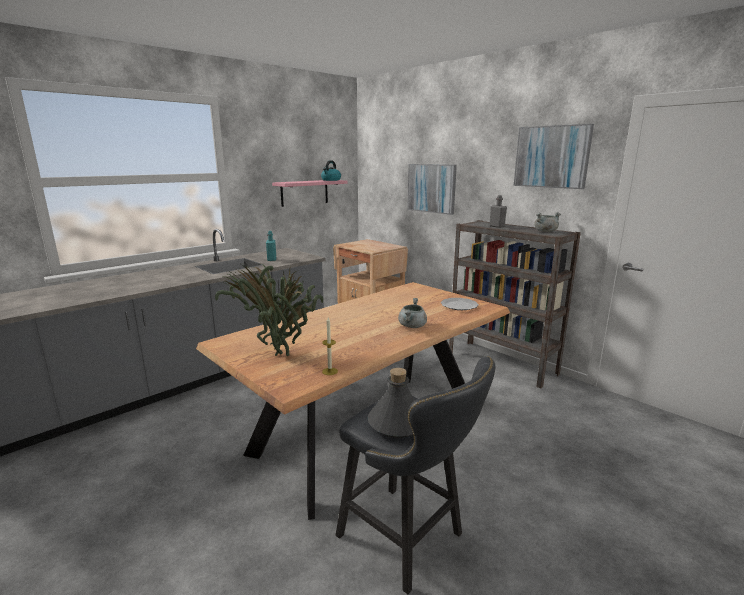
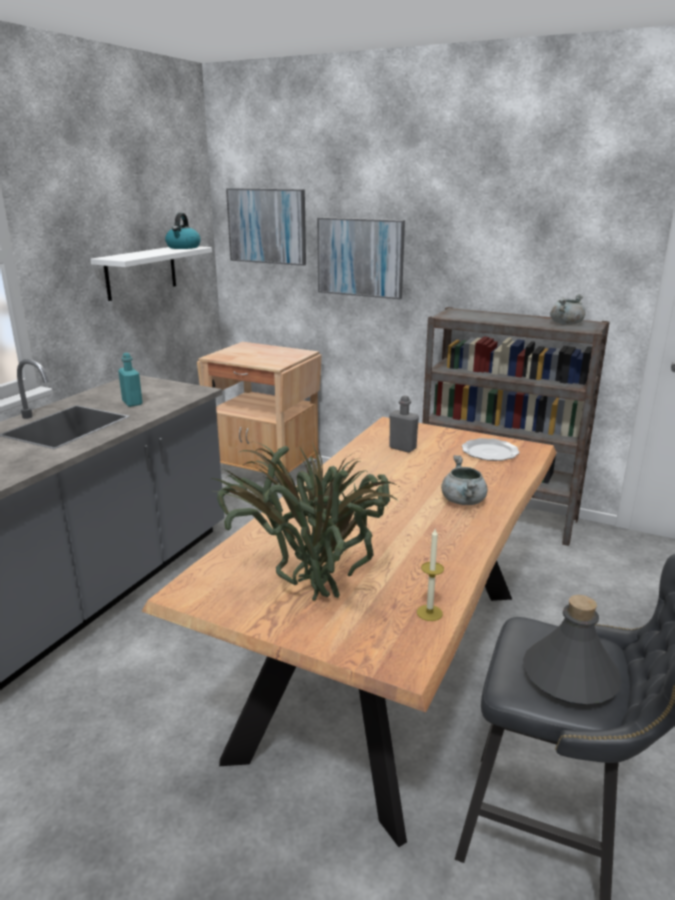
camera: 20 degrees left, 5 degrees up
(304, 192) = (141, 272): pink shelf -> white shelf
(497, 226) = (490, 318): grey bottle -> grey bottle (402, 448)
(551, 157) = (564, 211): picture -> picture (267, 226)

